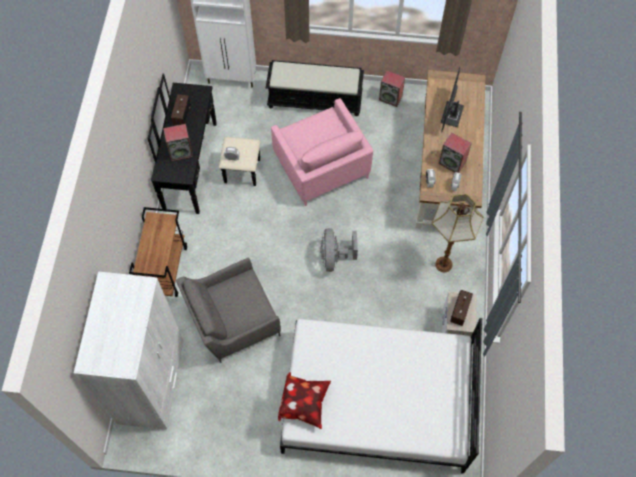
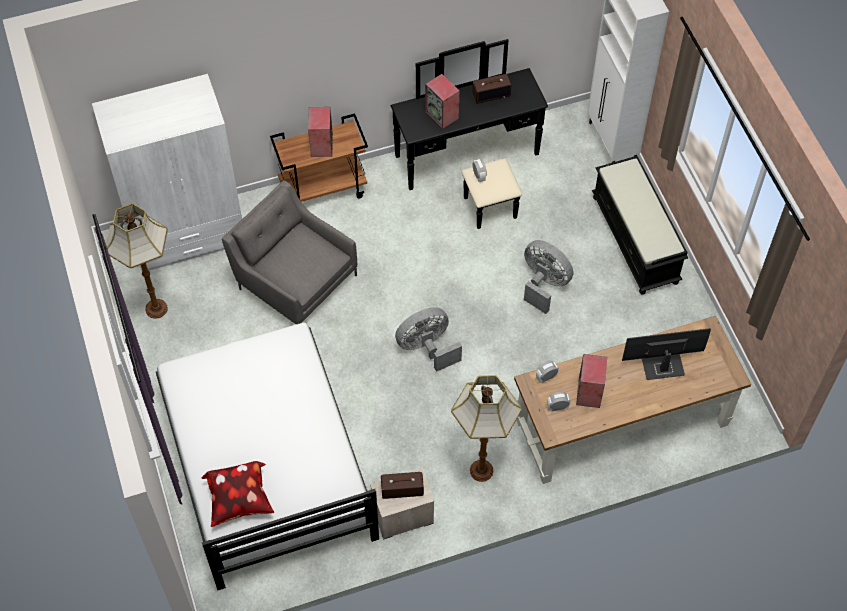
camera: 65 degrees right, 5 degrees down
(206, 430) = (157, 309): none -> floor lamp
(304, 403) = (206, 368): pillow -> pillow (240, 501)
(321, 166) = (544, 284): pink armchair -> grey fan
(391, 98) = (692, 320): speaker -> speaker (322, 146)

